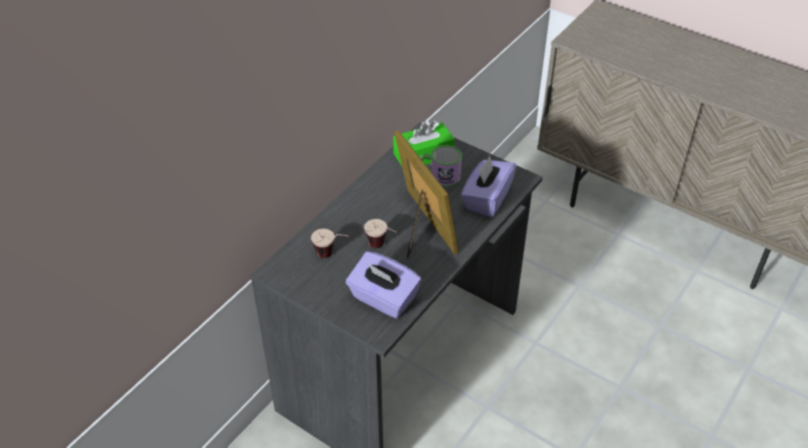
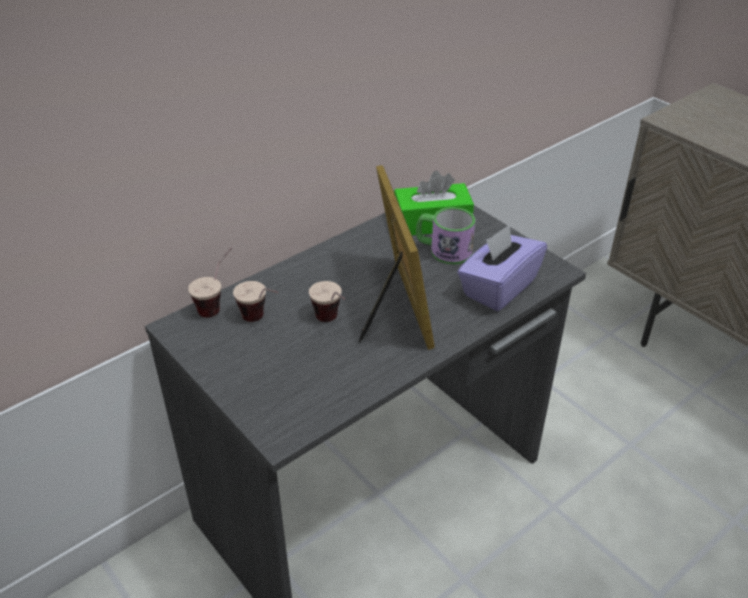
camera: 15 degrees right, 5 degrees down
(295, 249) = (218, 304): none -> cup
(383, 299) = (304, 390): purple tissue box -> none

